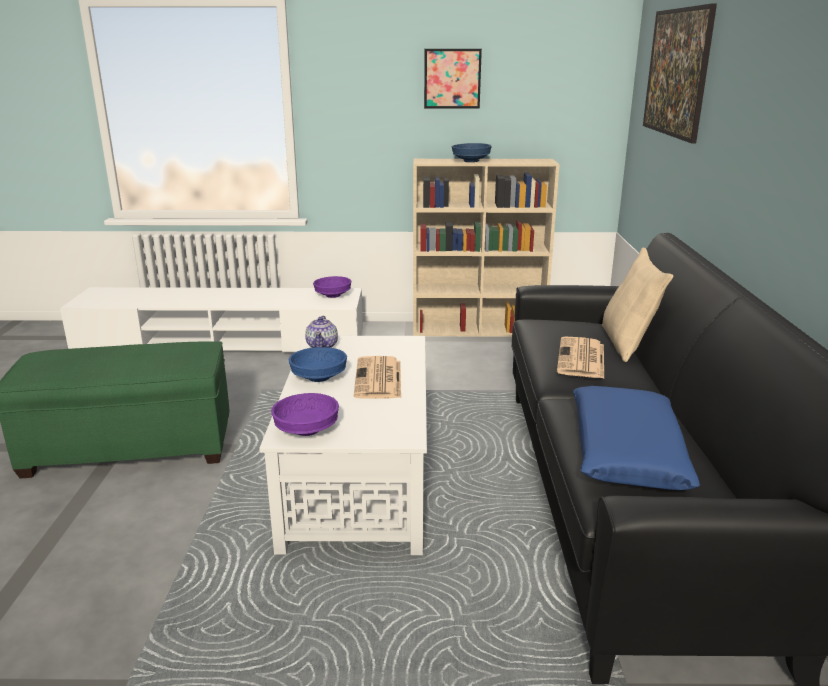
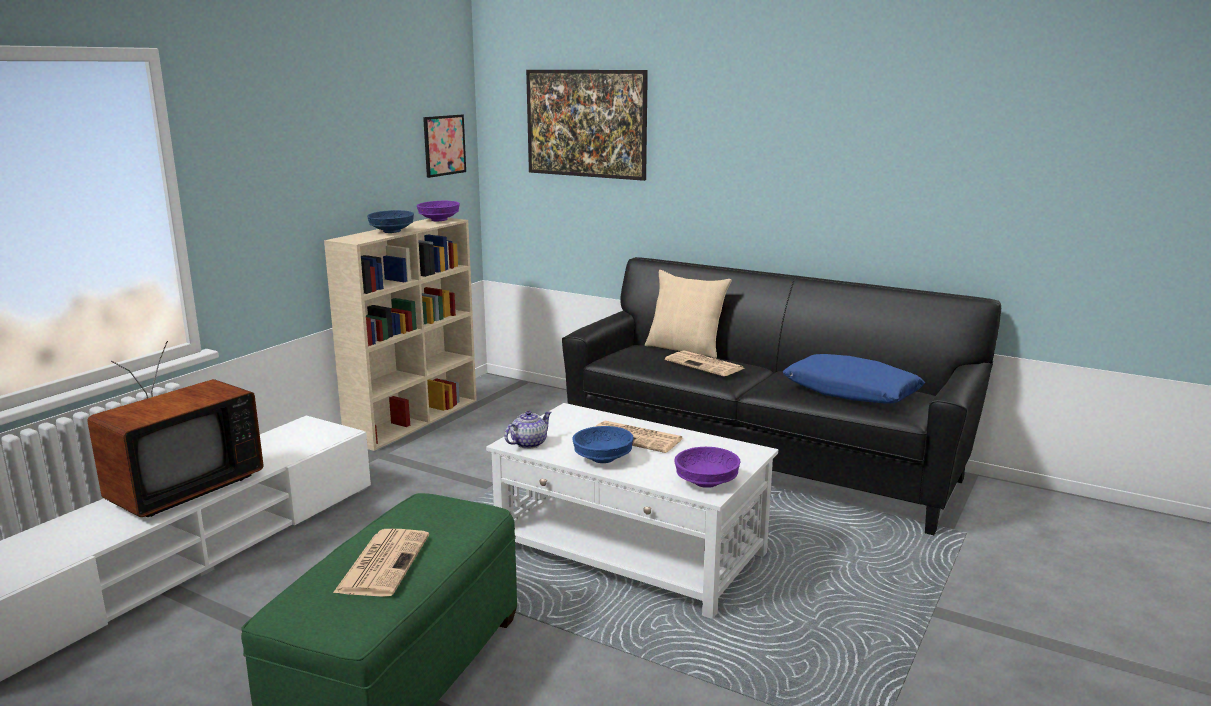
camera: 60 degrees left, 5 degrees down
(106, 360) = (383, 562): none -> newspaper
(225, 297) = (179, 489): none -> television
(322, 346) = (528, 444): teapot -> teapot turned 75 degrees counterclockwise
(333, 295) = (302, 432): purple bowl -> purple bowl (439, 220)
(452, 78) = (345, 142): picture -> picture (444, 145)

